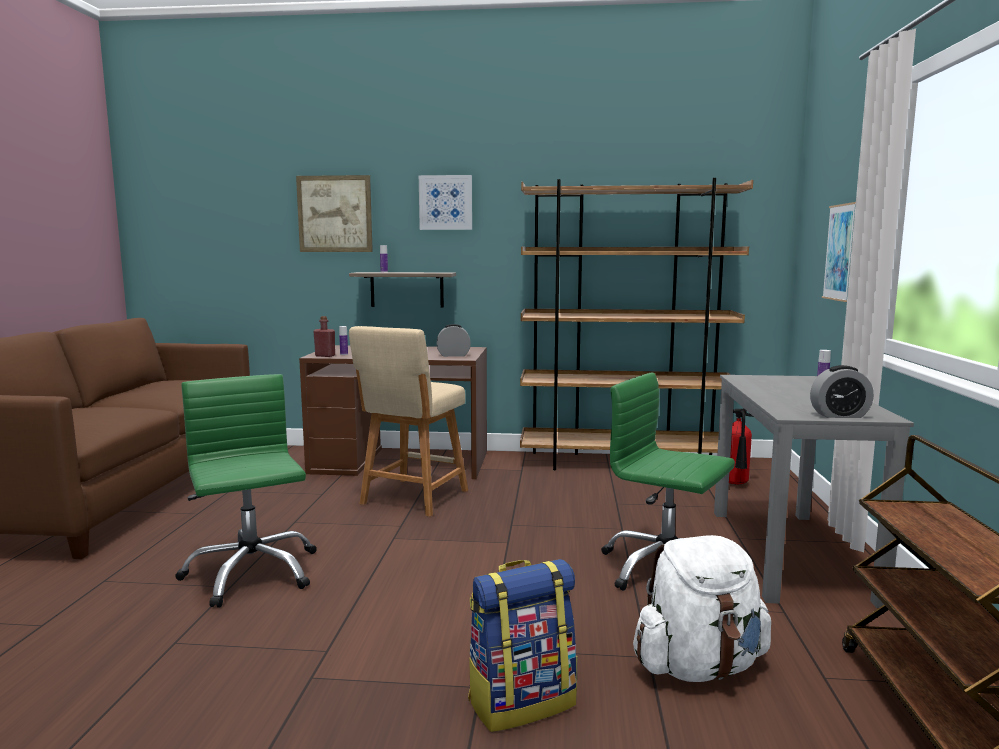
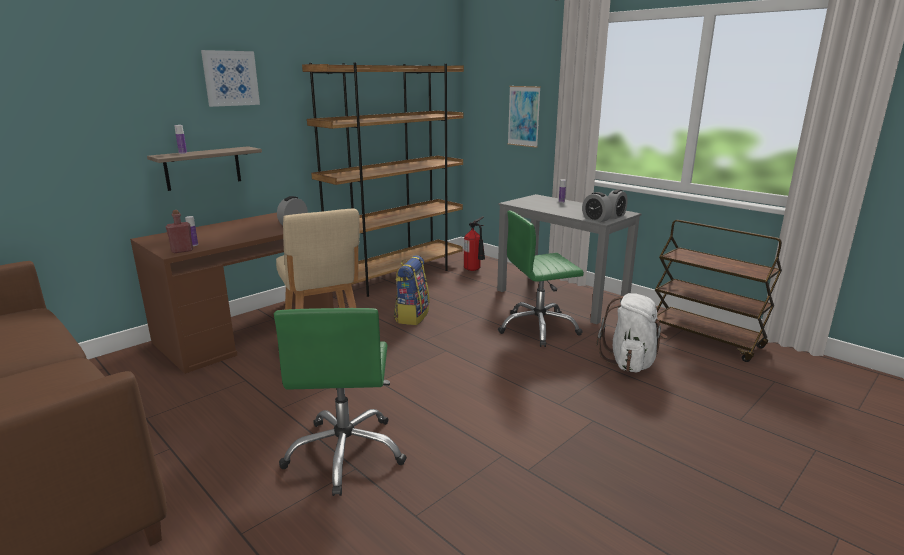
camera: 50 degrees left, 10 degrees up
(251, 573) = (346, 453): green office chair -> green office chair turned 105 degrees counterclockwise
(335, 214) = (108, 92): picture -> none
(522, 702) = (617, 414): backpack -> backpack (411, 316)
(788, 411) = (596, 219): none -> alarm clock

